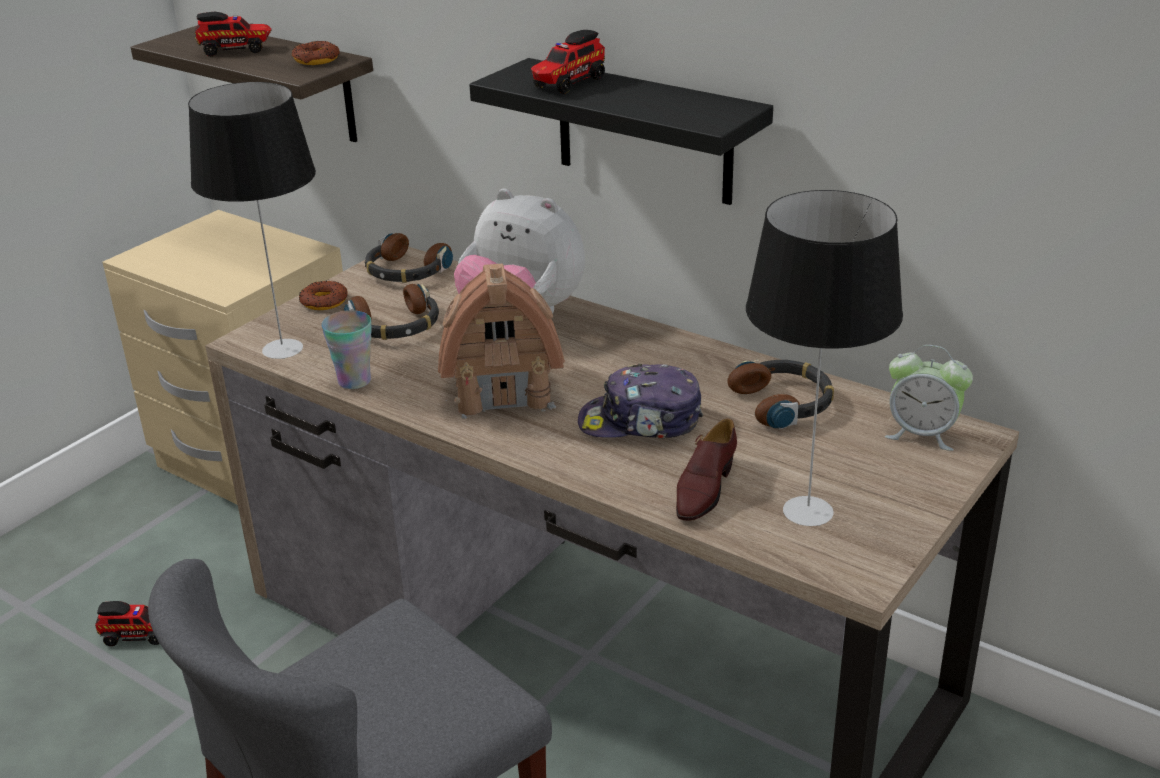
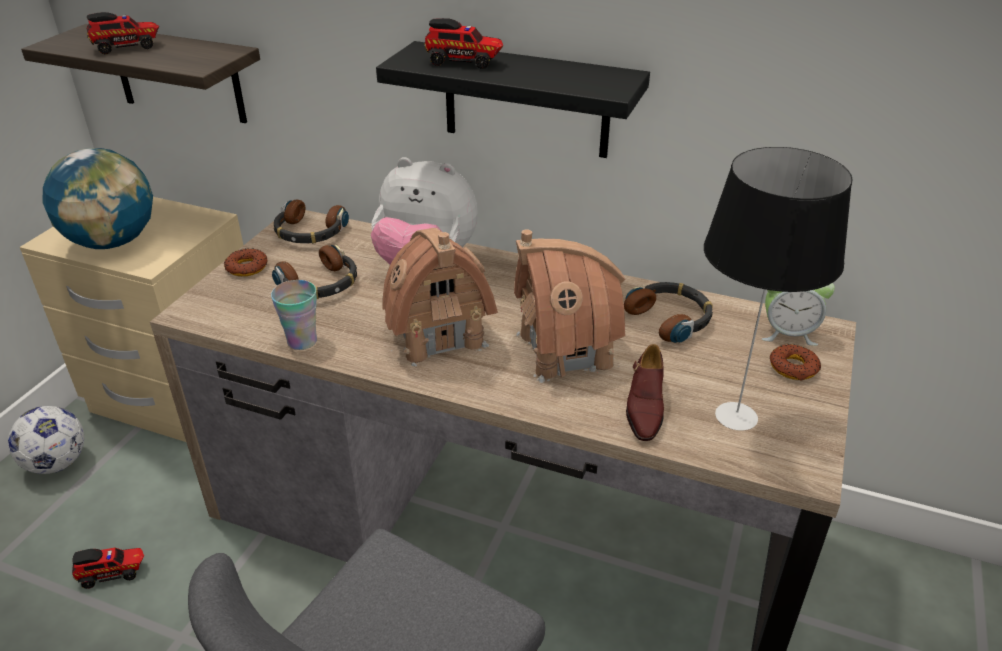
camera: 15 degrees left, 5 degrees up
(110, 516) = (57, 463): none -> football
(198, 265) = (113, 242): none -> globe
(283, 348) = (225, 316): table lamp -> none
(316, 59) = (208, 52): donut -> donut (793, 367)
(568, 84) = (464, 62): toy truck -> toy truck turned 105 degrees counterclockwise
(641, 422) = (565, 350): cap -> toy house

